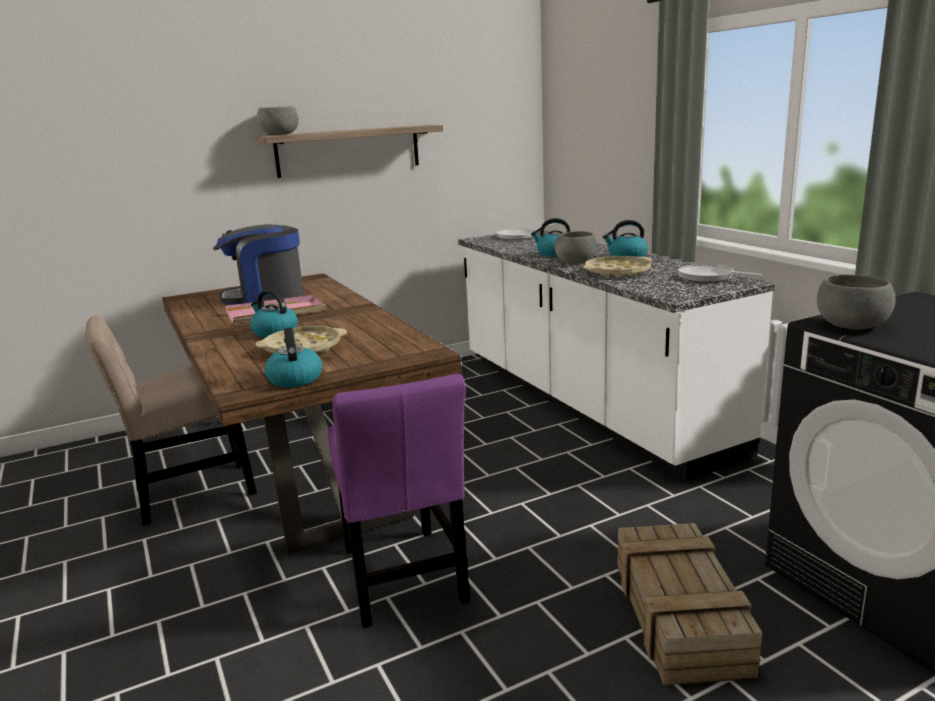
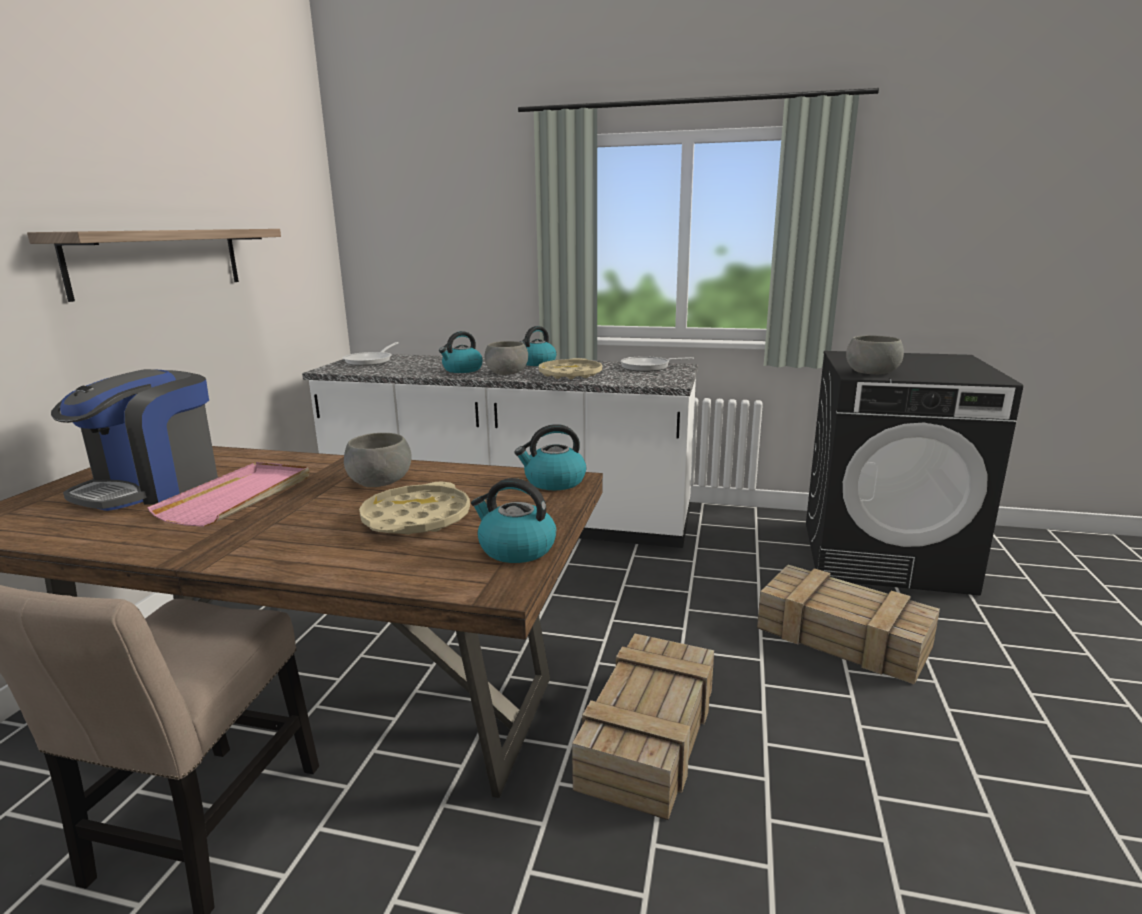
camera: 50 degrees left, 0 degrees up
(274, 332) = (314, 517): kettle -> kettle (554, 482)
(280, 134) = (80, 230): grey bowl -> grey bowl (380, 481)
(404, 580) = (648, 738): purple chair -> crate

